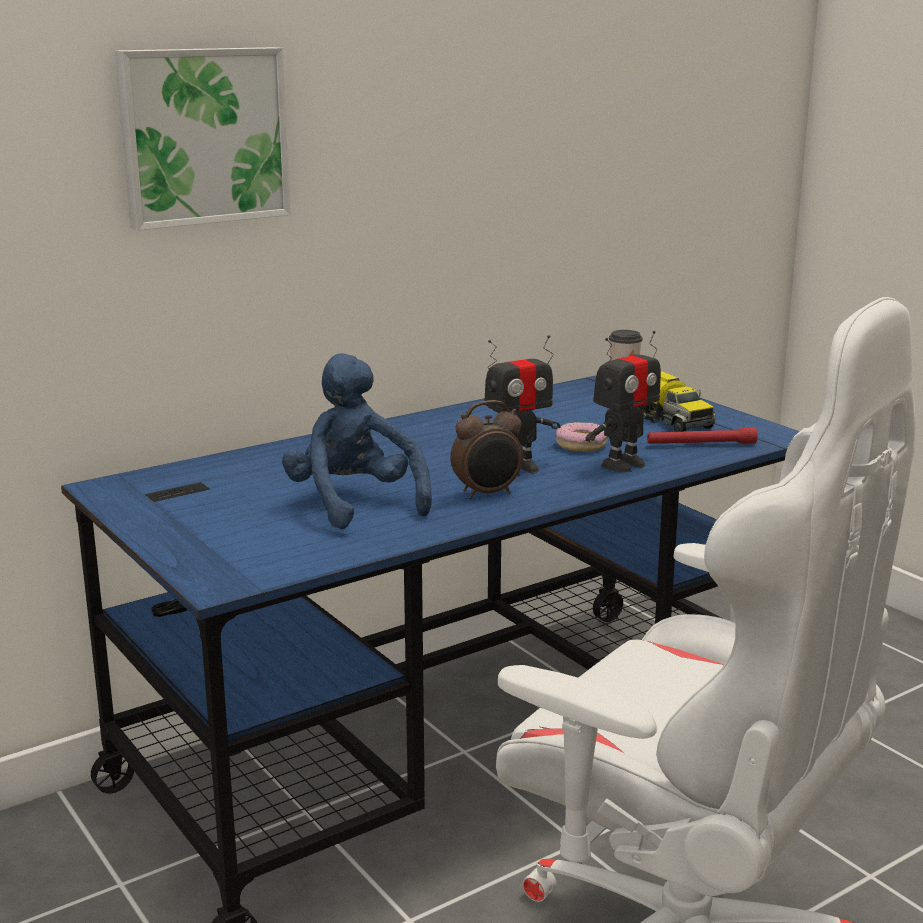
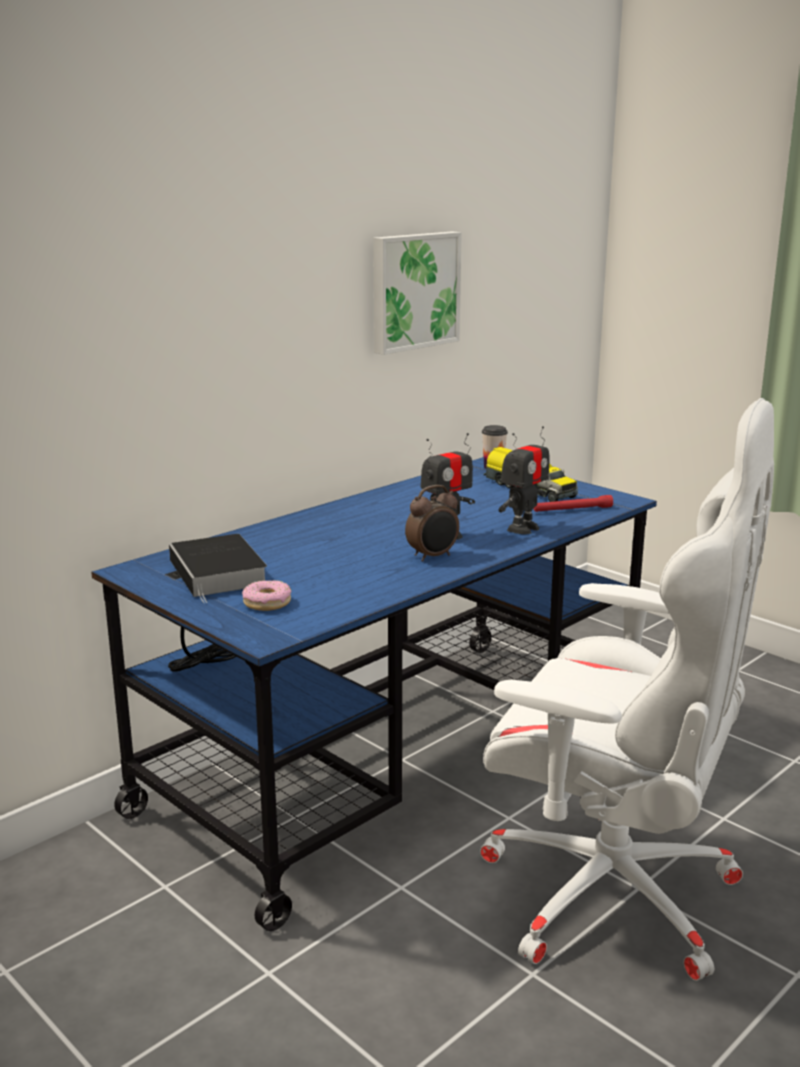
camera: 10 degrees left, 0 degrees up
(202, 136) = (191, 287): picture -> picture (413, 291)
(209, 498) = (219, 573): none -> book
(354, 503) = (335, 570): blue plush toy -> none
(581, 445) = (484, 515): donut -> donut (267, 603)

